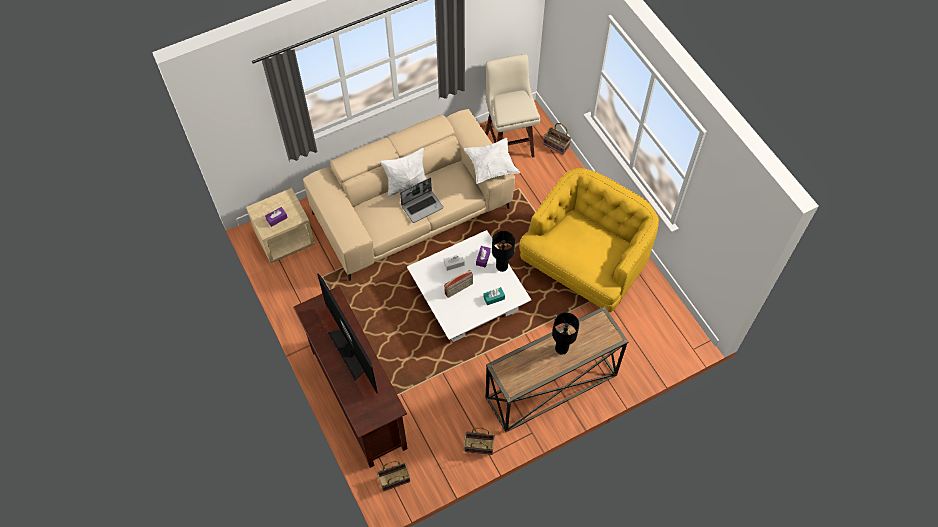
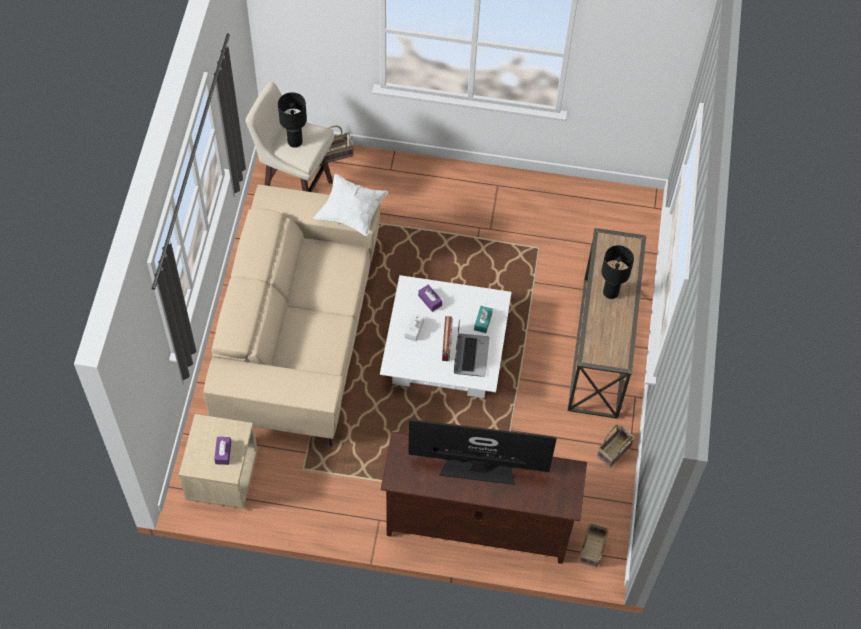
camera: 55 degrees left, 0 degrees up
(406, 185) = (289, 305): white pillow -> none
(422, 206) = (329, 308): laptop -> laptop (470, 355)
(502, 266) = (453, 290): black table lamp -> black table lamp (295, 141)
(585, 263) = (492, 226): yellow armchair -> none

